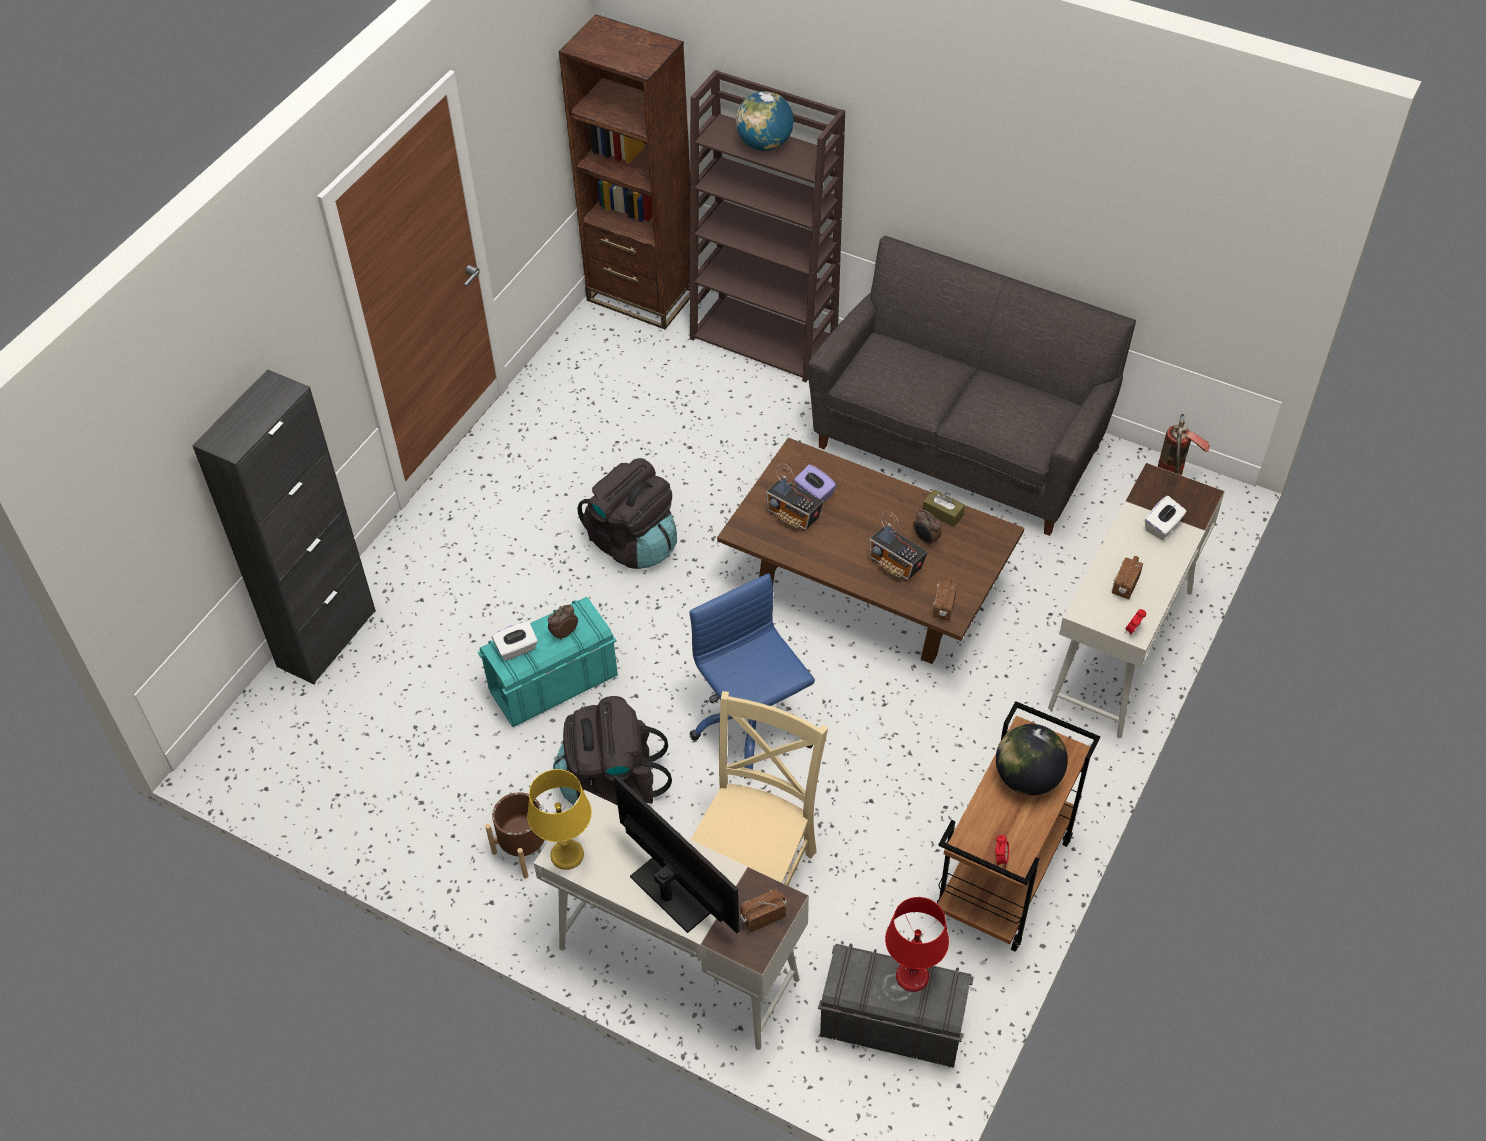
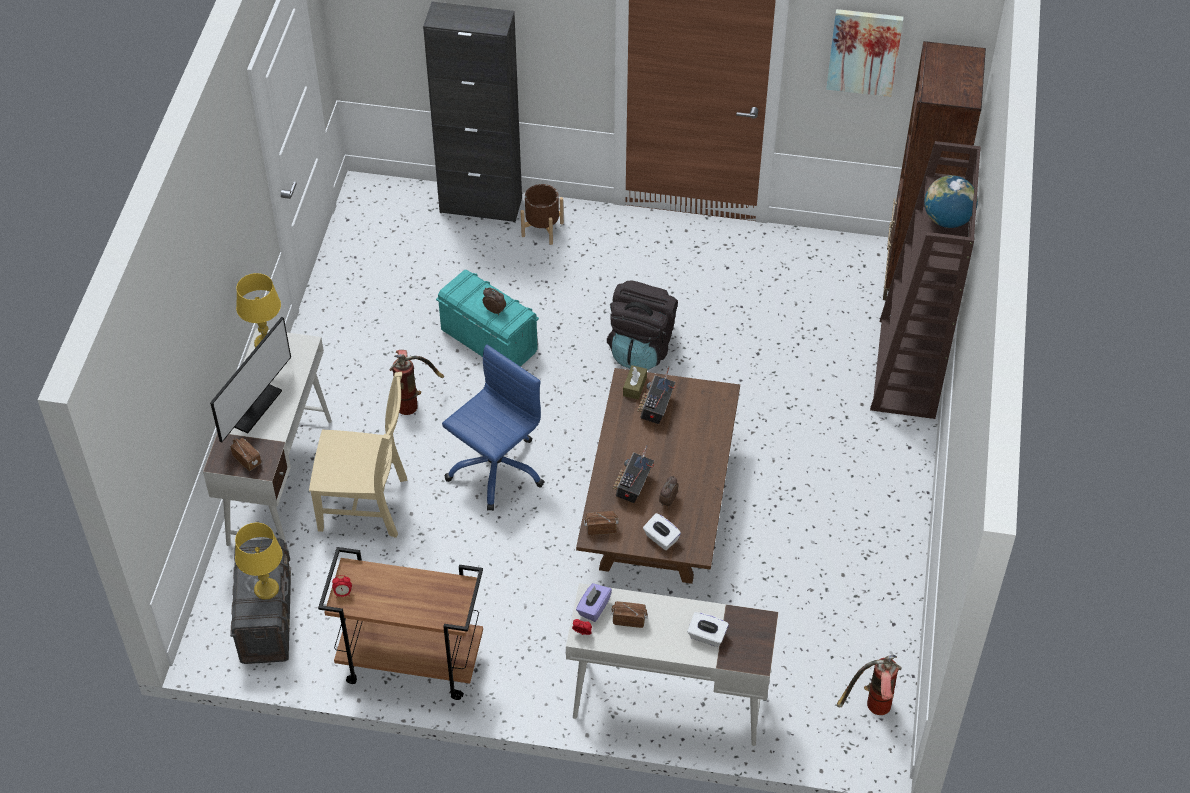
camera: 70 degrees right, 0 degrees up
(517, 649) = (471, 289): white tissue box -> white tissue box (661, 538)
(522, 110) = (864, 51): none -> picture
(525, 849) = (344, 369): brown planter -> brown planter (542, 229)
(612, 784) = (413, 401): black backpack -> fire extinguisher
(814, 493) = (686, 416): purple tissue box -> purple tissue box (593, 608)
(911, 977) = (266, 589): red table lamp -> yellow table lamp
(943, 513) = (702, 506): brown tissue box -> brown tissue box (634, 386)
(961, 444) = (850, 537): grey sofa -> none
(1027, 778) = (421, 596): globe -> none

